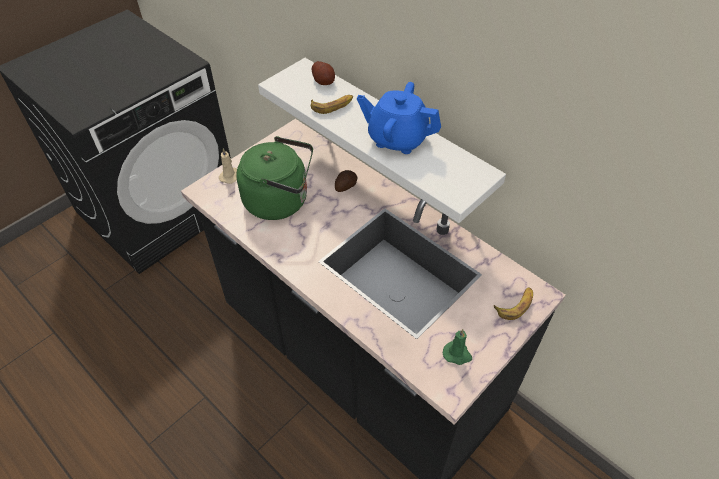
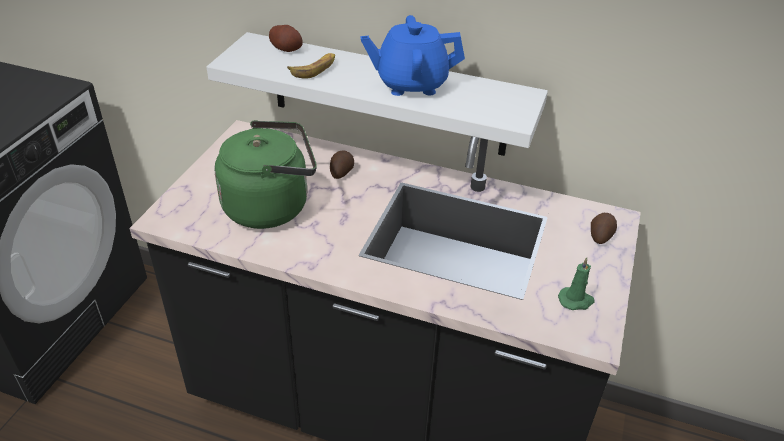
camera: 25 degrees left, 10 degrees down
(230, 176) = (189, 196): beige candle -> none
(515, 305) = (600, 235): banana -> potato

